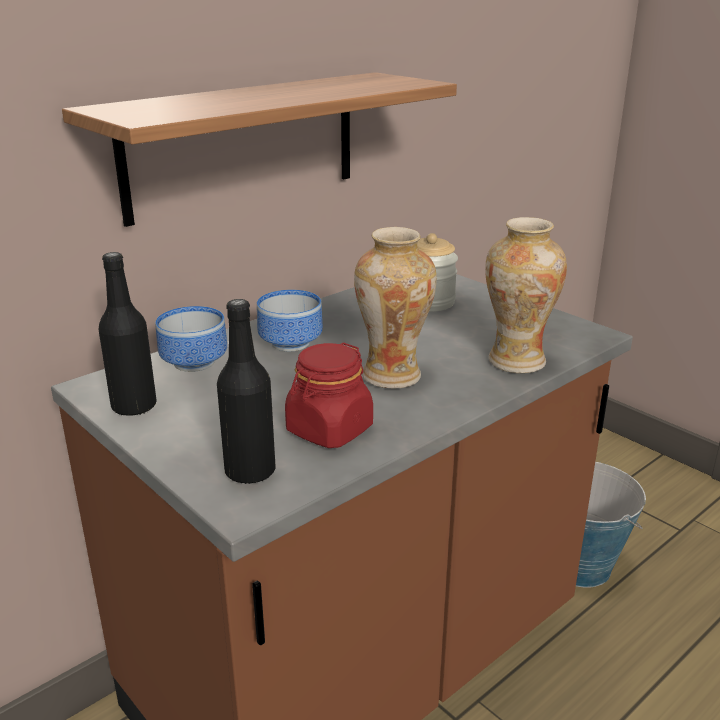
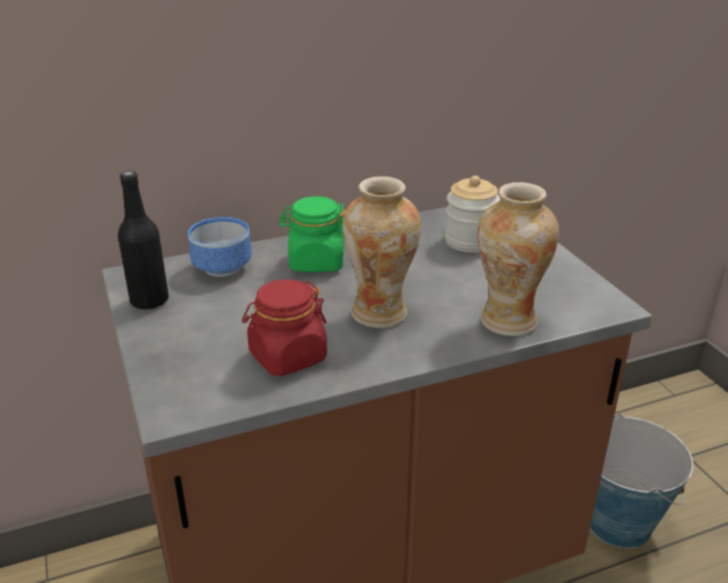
camera: 20 degrees right, 5 degrees up
(243, 145) = (298, 74): shelf -> none
(250, 471) = (198, 381): black bottle -> none
(292, 342) = (316, 262): bowl -> green jar

